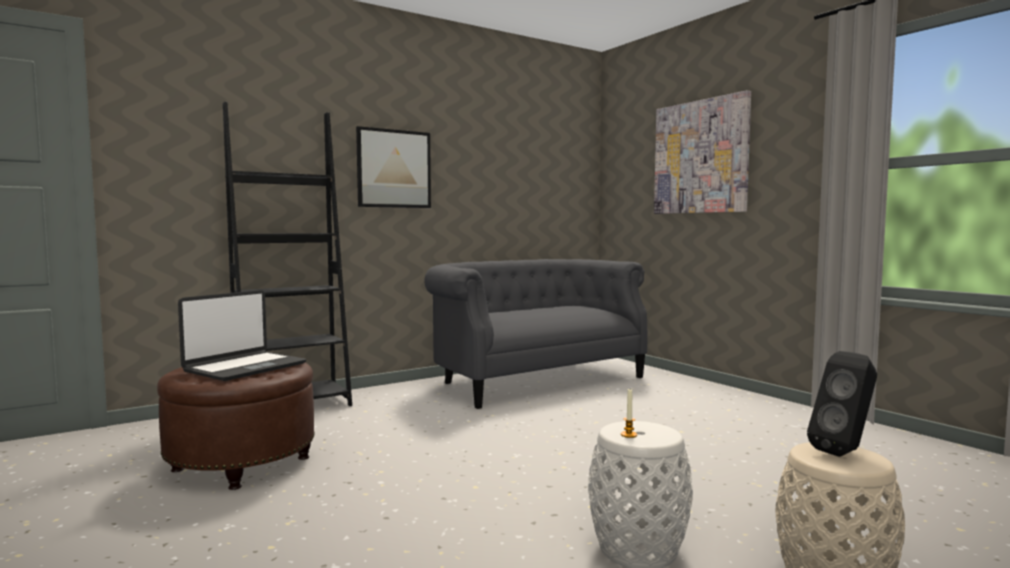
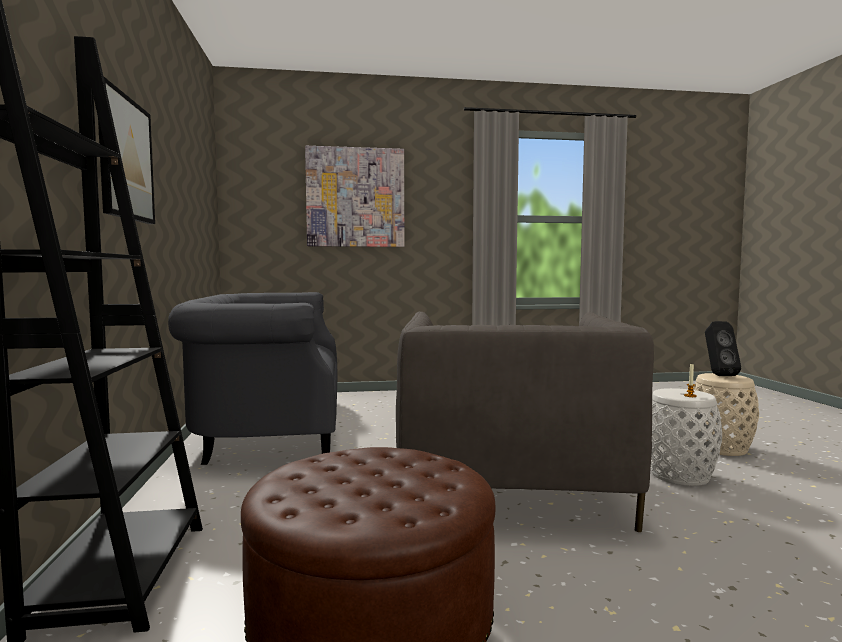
camera: 65 degrees left, 0 degrees up
(244, 367) = (378, 476): laptop -> none
(489, 468) = (510, 490): none -> grey armchair

